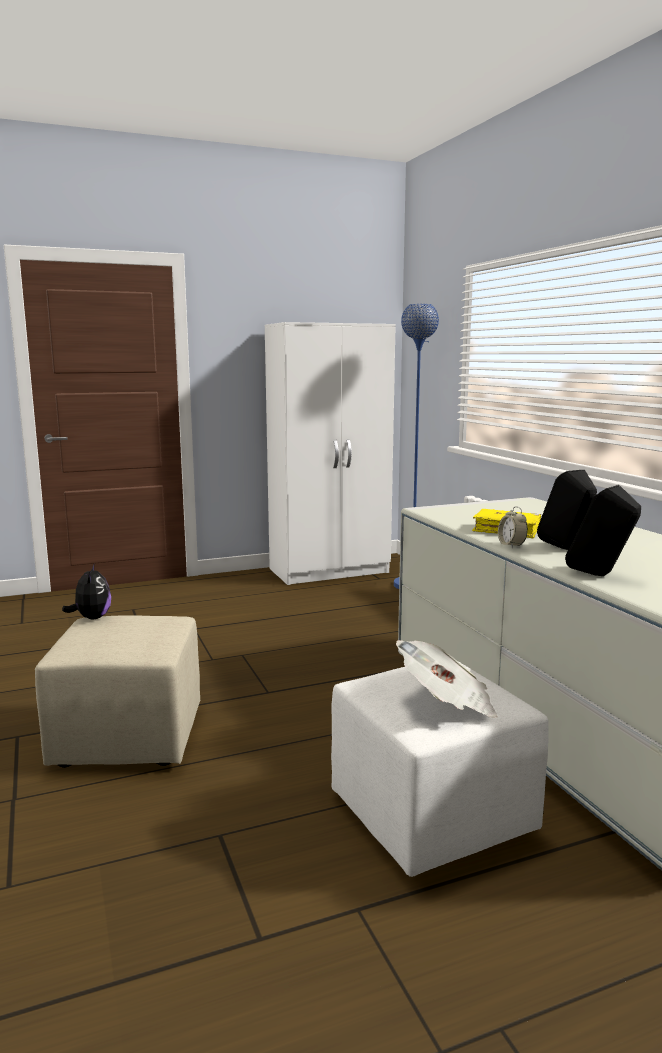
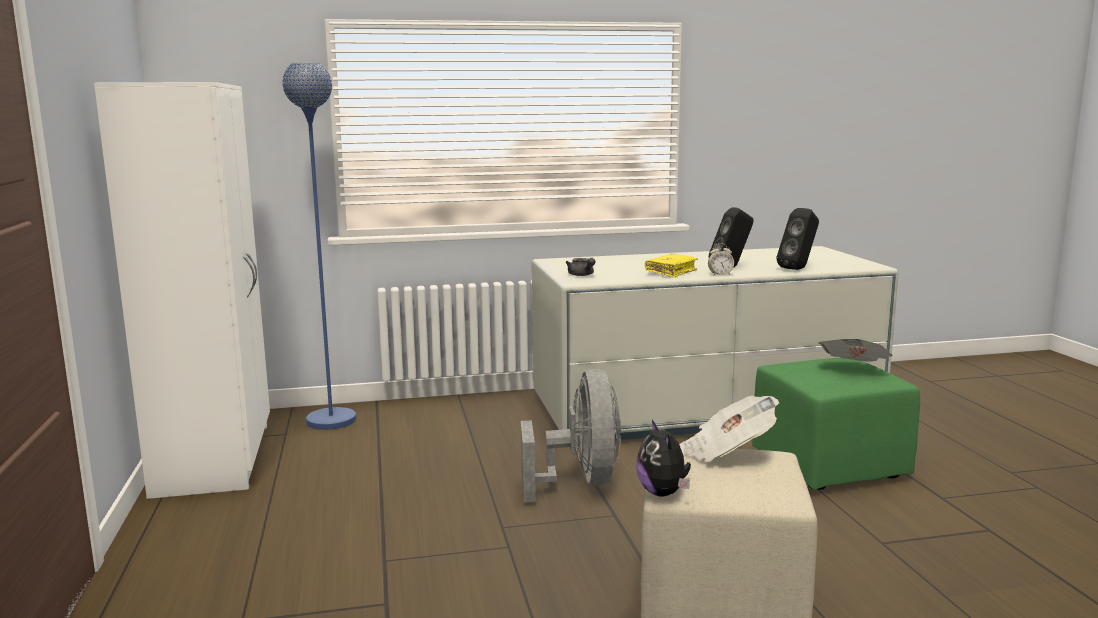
camera: 80 degrees left, 0 degrees up
(91, 618) = (663, 493): plush toy -> plush toy turned 105 degrees counterclockwise
(158, 632) = (726, 452): none -> newspaper
(329, 675) = (581, 482): none -> grey fan
(434, 817) = (830, 465): white ottoman -> green ottoman
(456, 509) = (582, 275): none -> grey teapot

